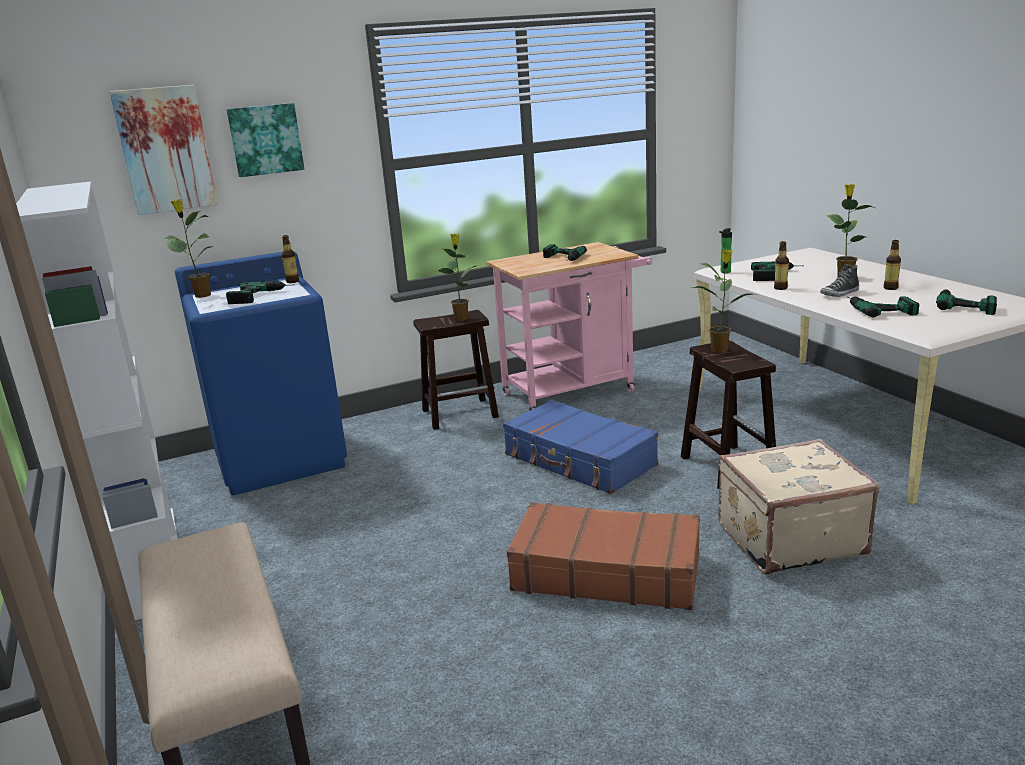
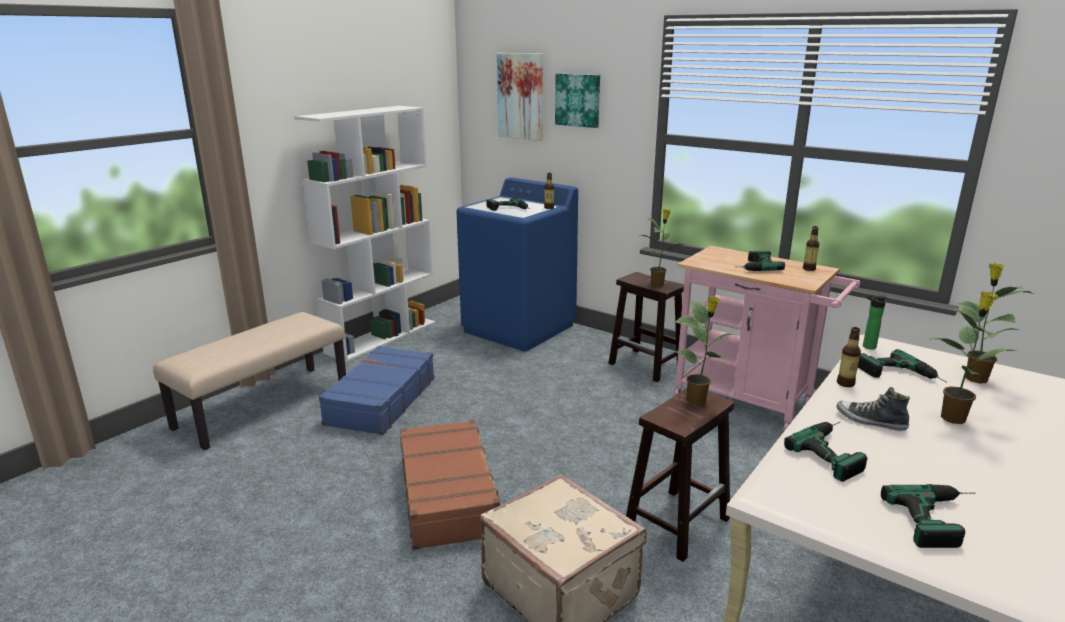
camera: 60 degrees right, 0 degrees up
(201, 295) = (500, 198): potted plant -> potted plant (974, 378)
(579, 461) = (615, 438): blue suitcase -> blue suitcase (380, 401)
(890, 288) = (948, 454): bottle -> bottle (809, 269)

